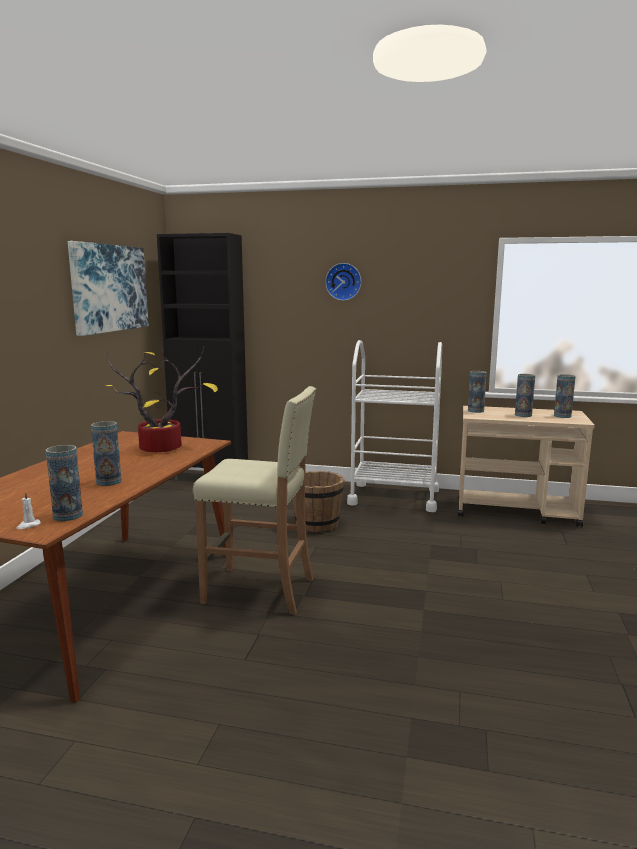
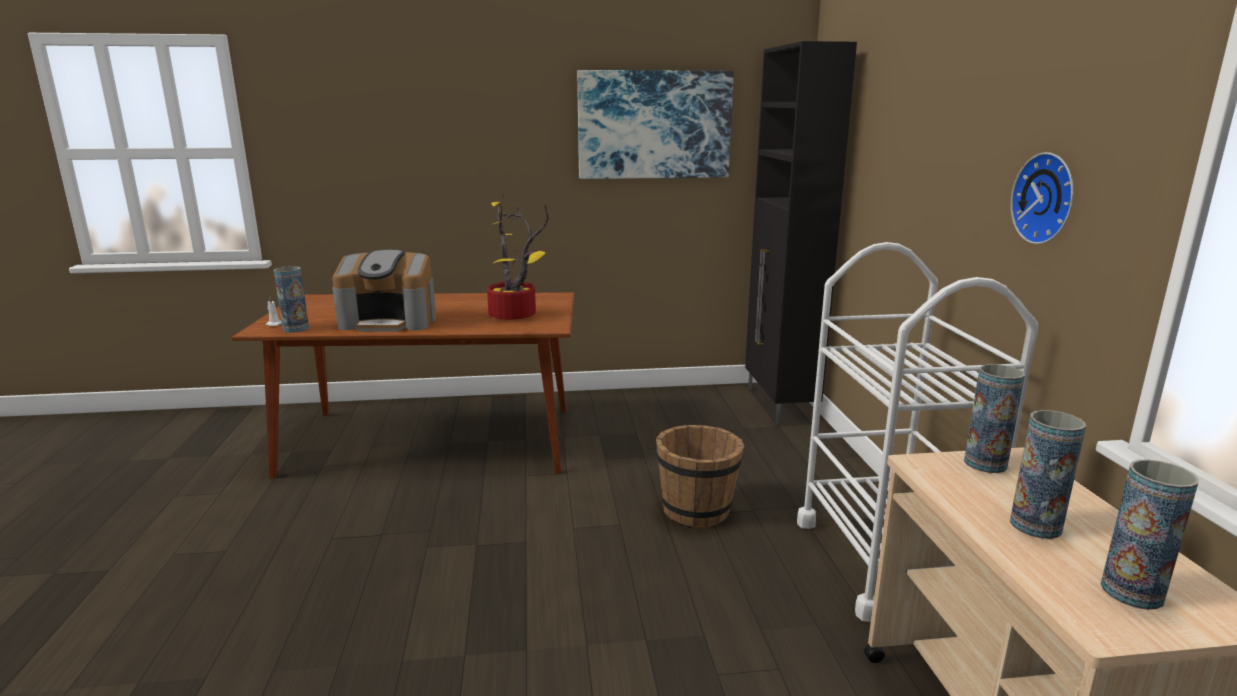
camera: 70 degrees right, 5 degrees up
(108, 482) = (390, 321): vase -> coffee machine
(260, 590) = (479, 513): beige stool -> none
(343, 281) = (948, 124): wall clock -> wall clock (1047, 198)

